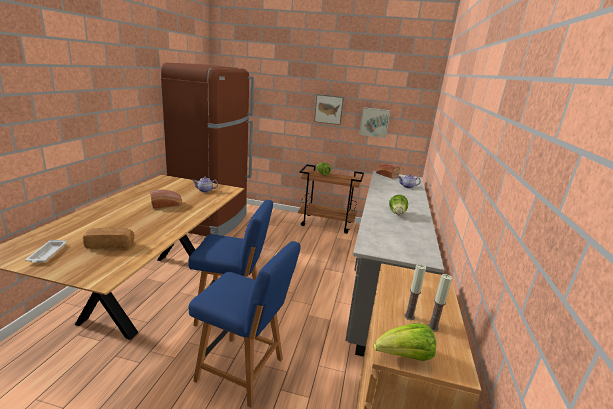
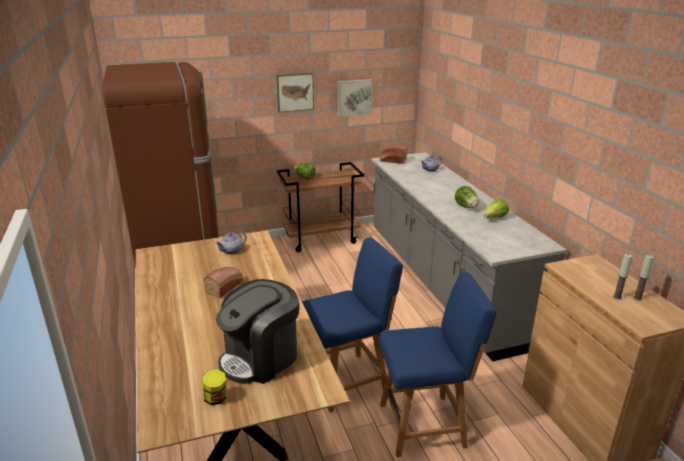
camera: 30 degrees left, 5 degrees up
(47, 254) = (216, 399): white tray -> jar
(110, 245) = (260, 358): bread -> coffee machine
(404, 357) = (650, 325): lettuce -> lettuce (494, 219)

